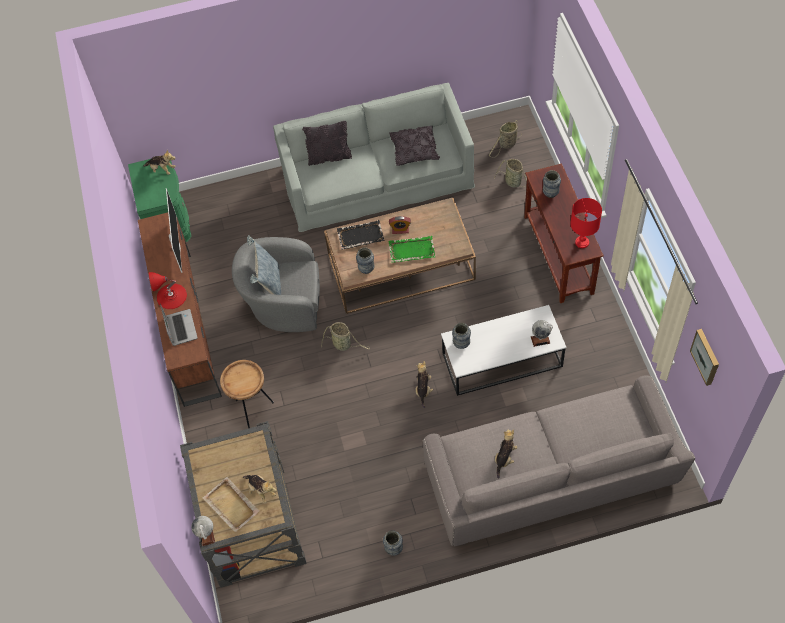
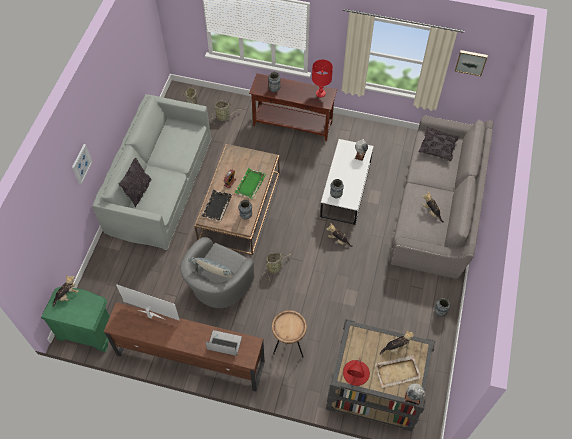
camera: 65 degrees left, 0 degrees up
(171, 296) = (192, 338): red table lamp -> red table lamp (356, 373)
(278, 75) = (81, 164): none -> picture
(414, 150) = (174, 143): black pillow -> black pillow (437, 147)

